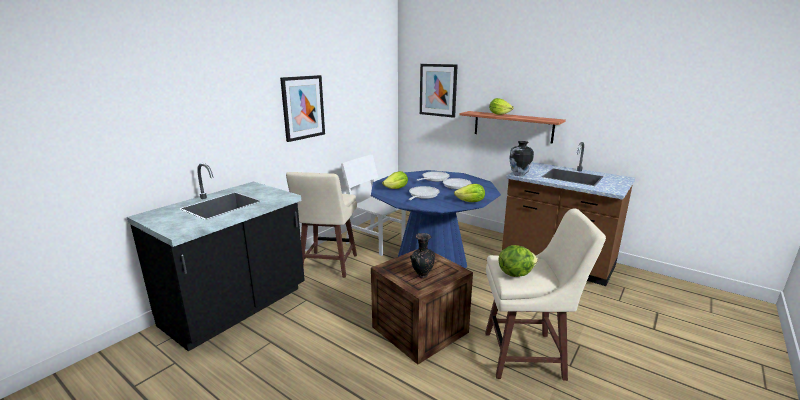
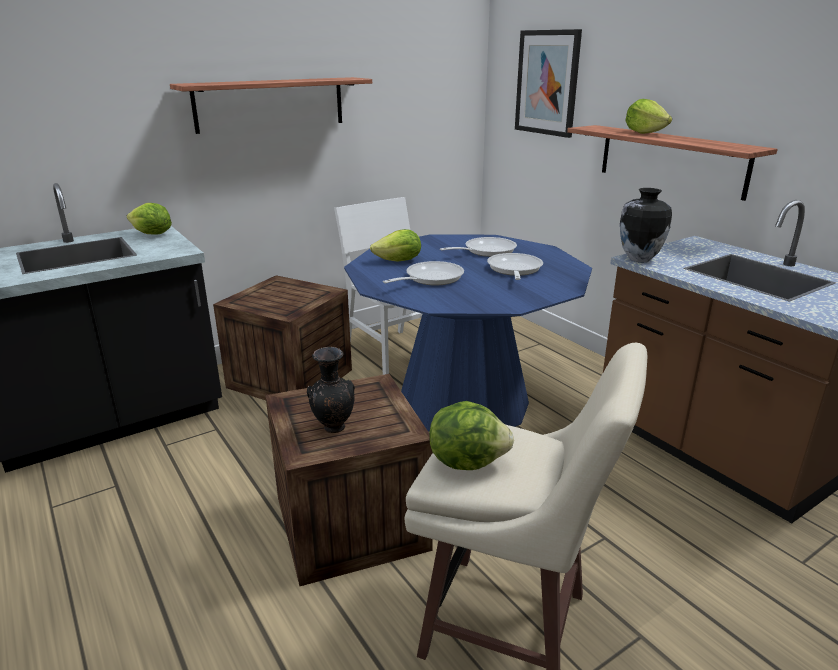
camera: 20 degrees right, 5 degrees up
(303, 107) = (270, 104): picture -> shelf
(328, 265) = (290, 378): beige stool -> crate
(470, 202) = (506, 302): lettuce -> lettuce (152, 234)

